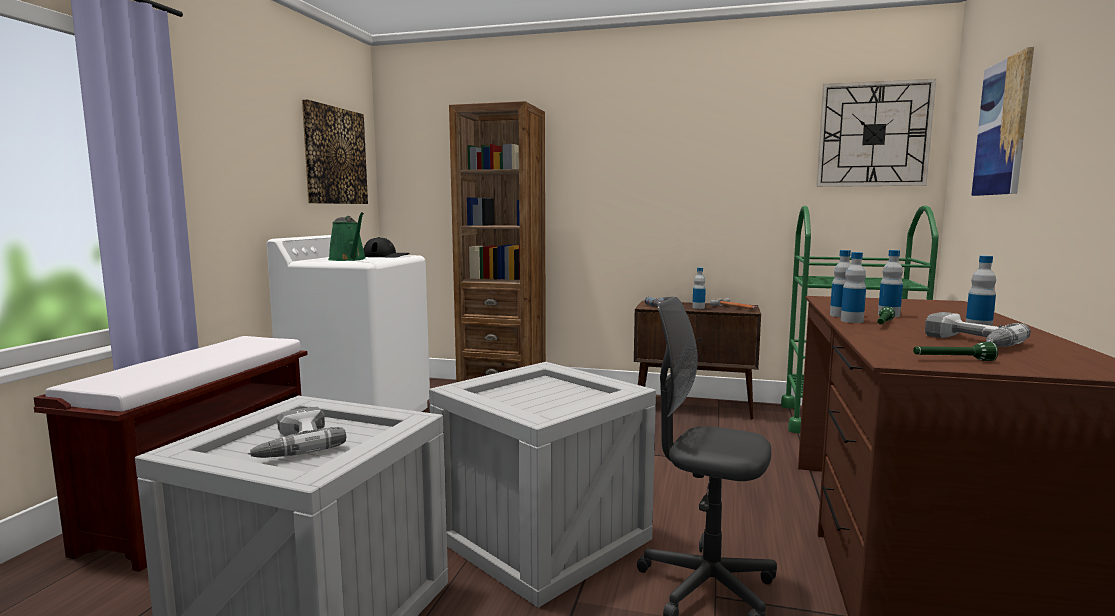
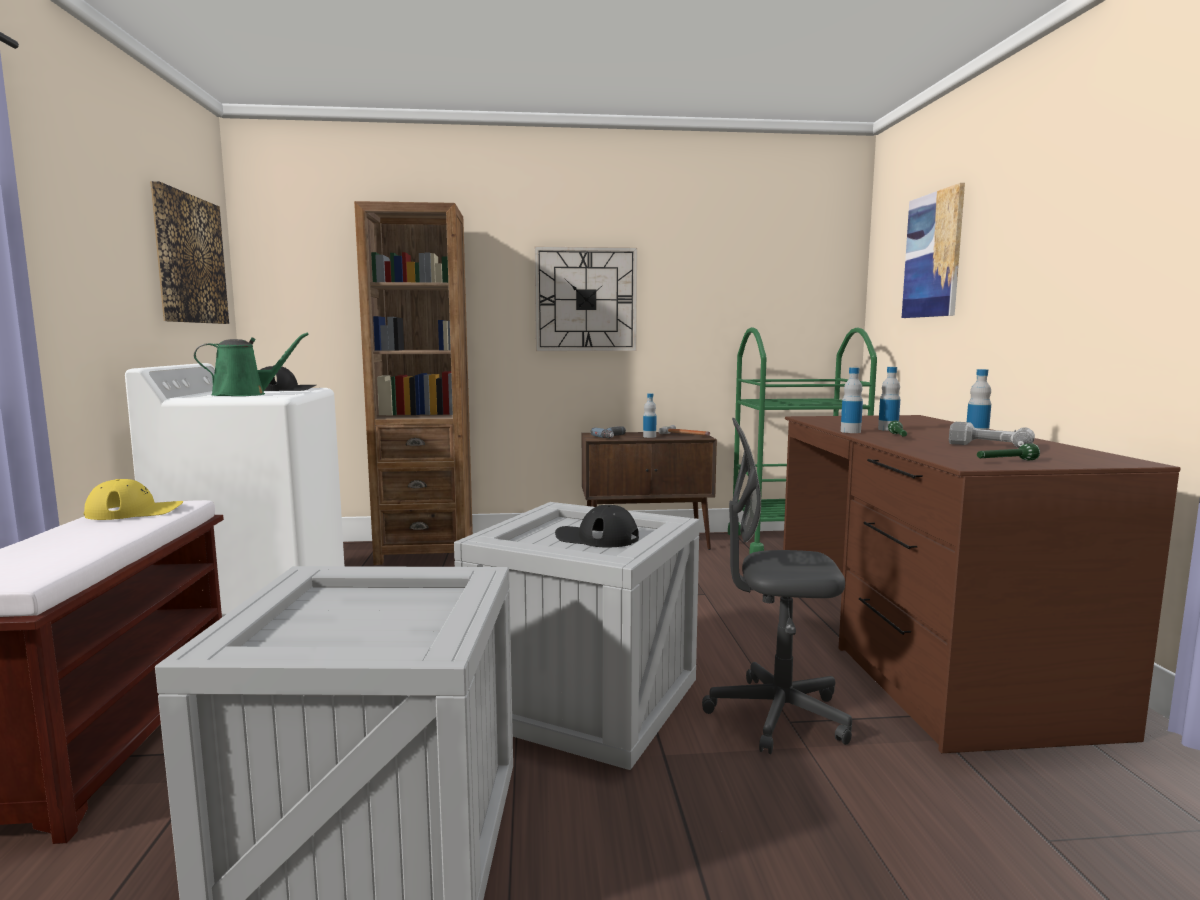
camera: 20 degrees left, 0 degrees up
(242, 344) = (135, 511): none -> yellow cap
(292, 445) = (353, 623): power drill -> none
(348, 259) = (245, 394): green watering can -> green watering can turned 60 degrees counterclockwise
(552, 397) = (596, 538): none -> black cap
(851, 321) = (869, 435): bottle -> none
(873, 134) = (803, 258): wall clock -> wall clock (586, 299)

